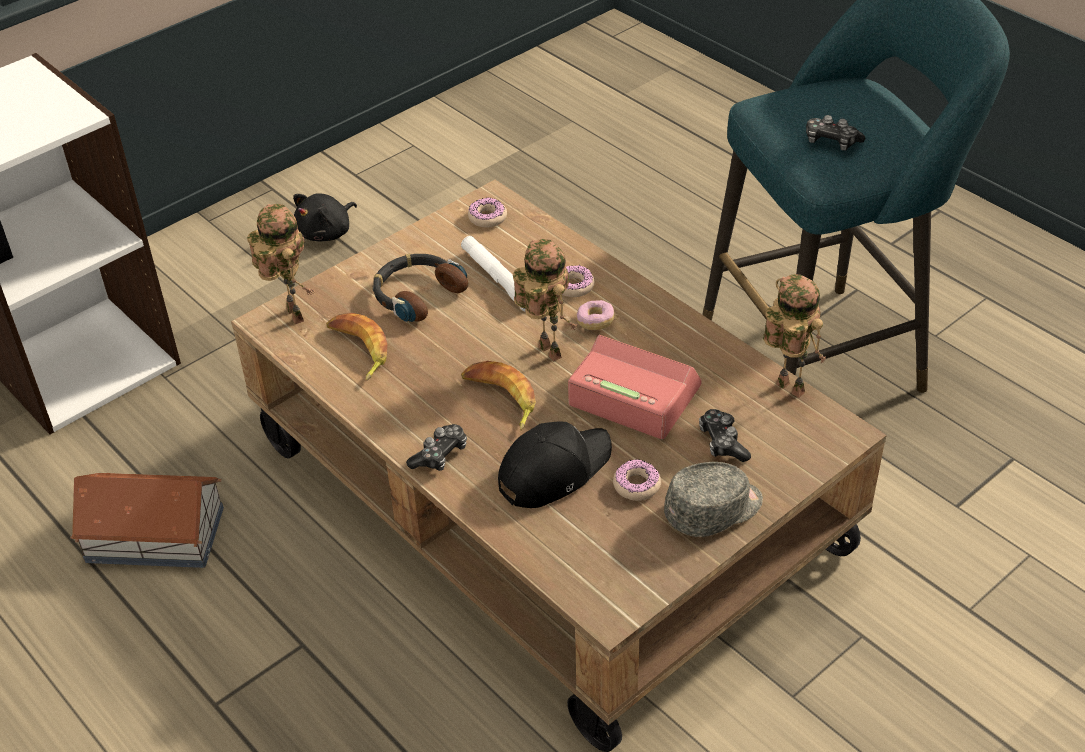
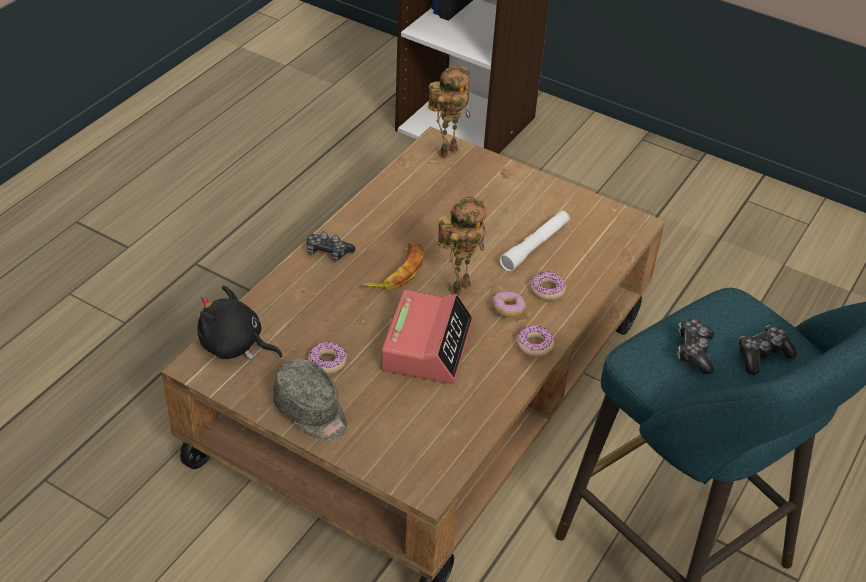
camera: 70 degrees right, 0 degrees up
(154, 533) = (325, 199): toy house -> none
(326, 232) = (665, 202): black plush toy -> black plush toy (234, 346)
(358, 350) = (423, 190): banana -> none
(417, 294) = (498, 206): headphones -> none
(487, 217) = (610, 226): donut -> donut (534, 345)
(553, 470) = (329, 313): black cap -> none
(722, 442) = (390, 408): game controller -> game controller (762, 355)
(786, 389) = (470, 442): toy robot -> none

